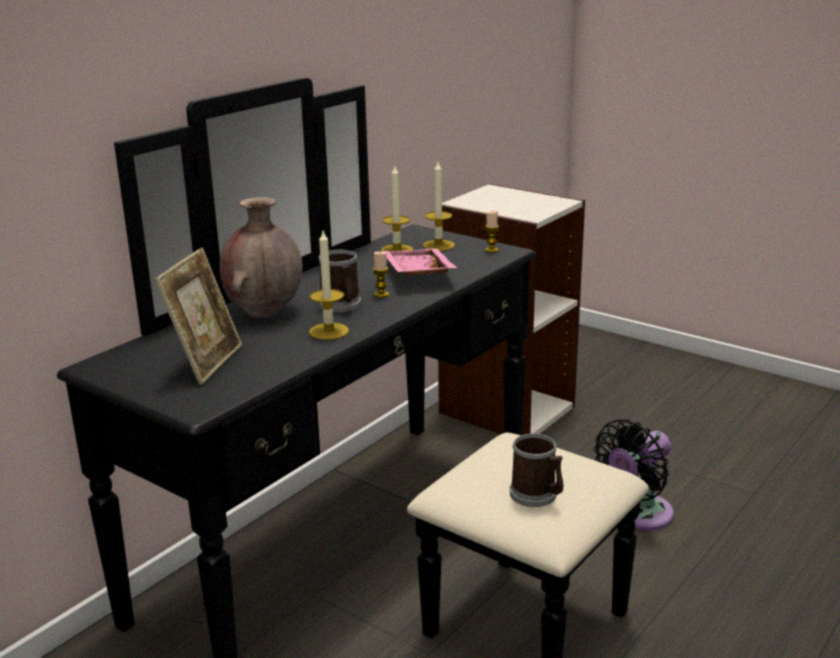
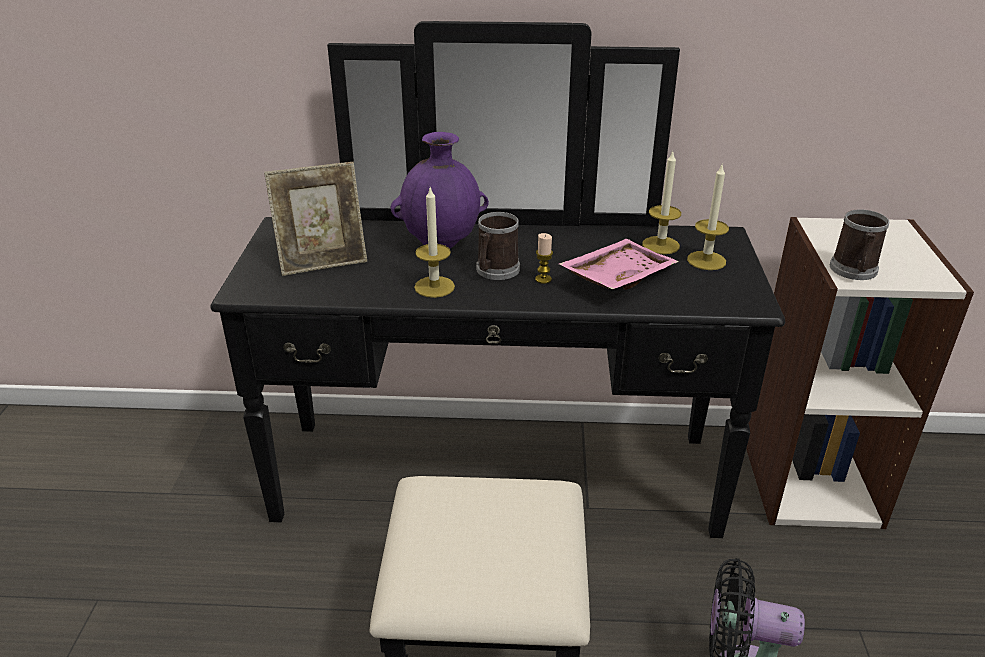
camera: 55 degrees right, 10 degrees up
(264, 312) = (442, 244): brown vase -> purple vase
(491, 250) = (740, 293): candle -> none
(537, 496) = (454, 554): mug -> mug (854, 271)

